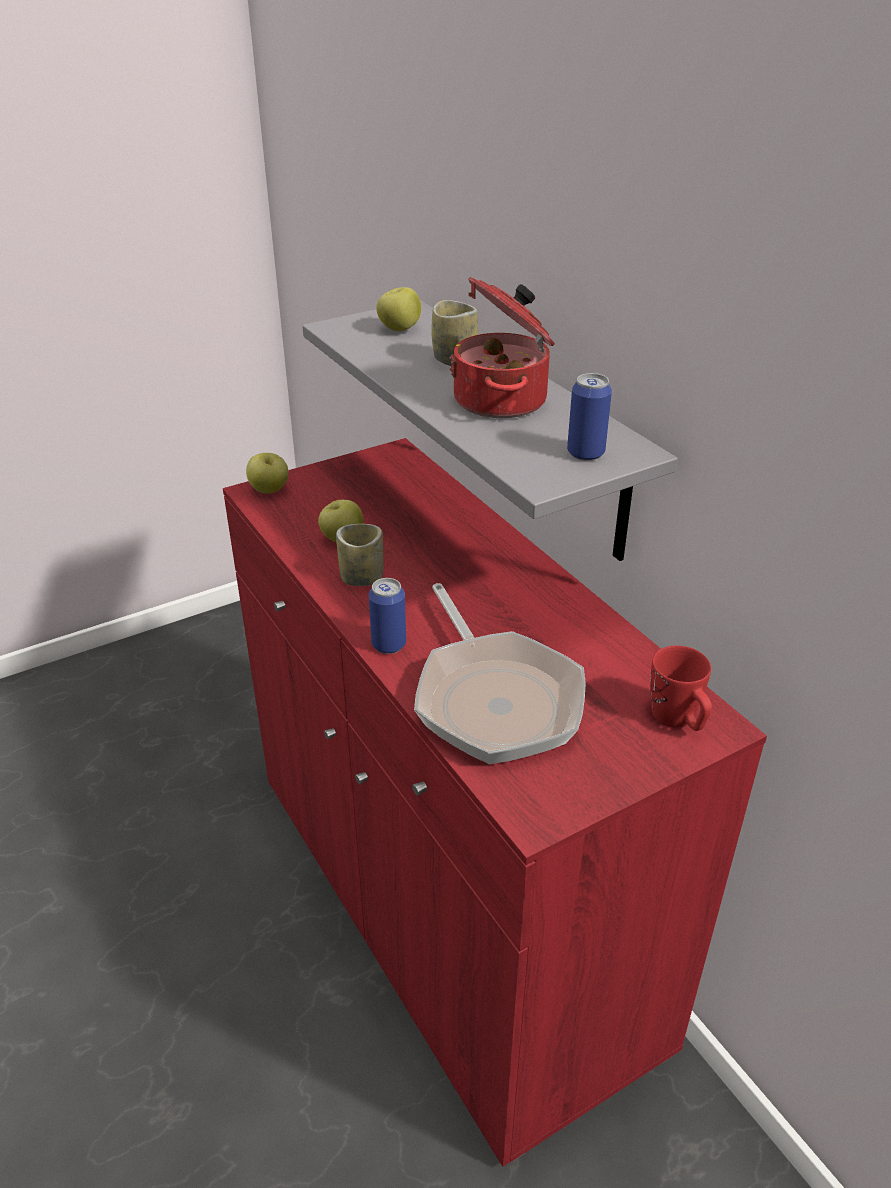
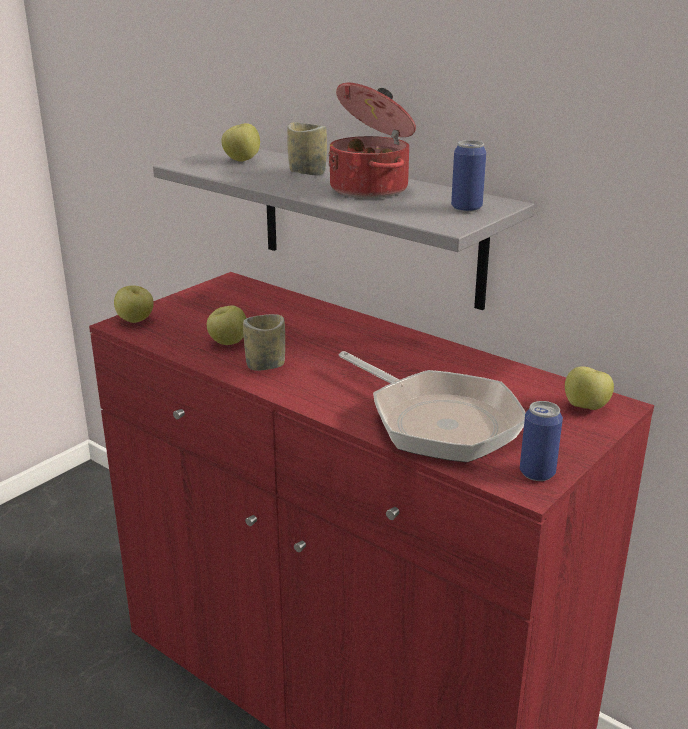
camera: 20 degrees left, 10 degrees down
(389, 644) = (323, 403): can -> can (537, 473)
(678, 720) = (586, 407): red mug -> apple

